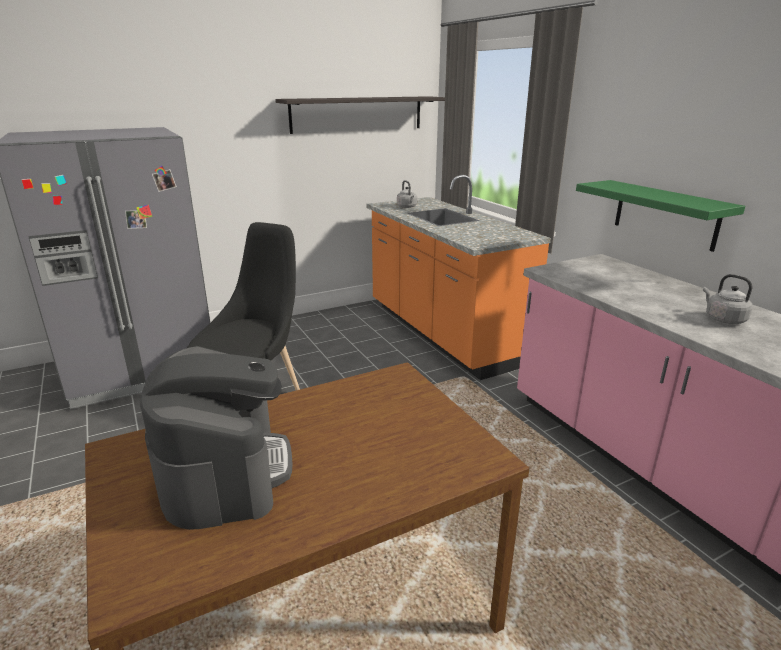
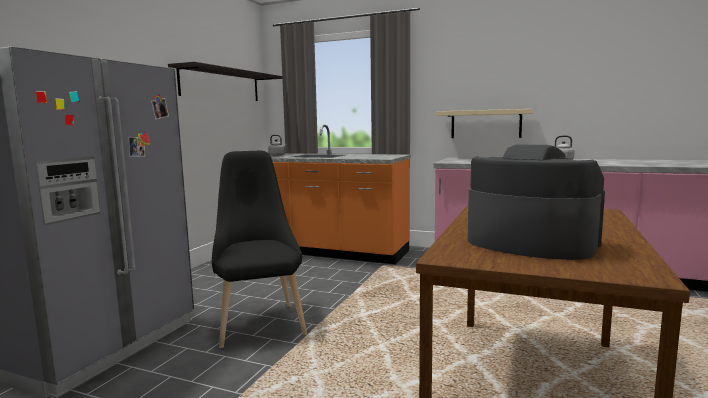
camera: 40 degrees left, 15 degrees down
(665, 214) = (485, 124): green shelf -> beige shelf

